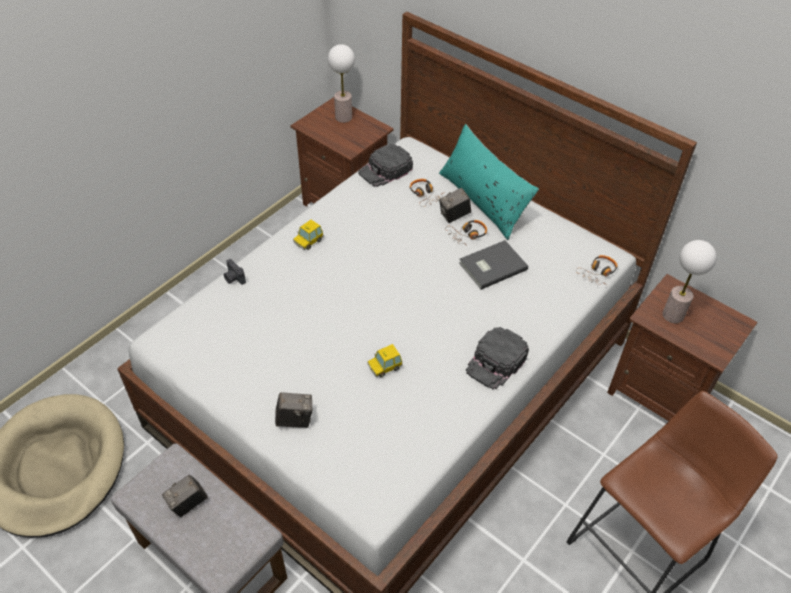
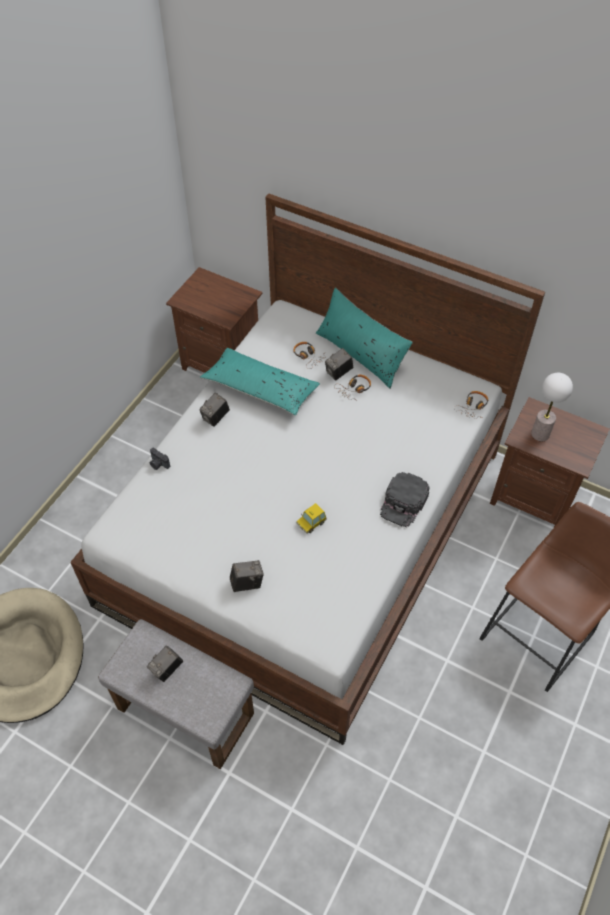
camera: 10 degrees left, 5 degrees up
(308, 241) = (215, 418): toy car -> camera
(343, 117) = (213, 287): table lamp -> none
(365, 219) = (260, 389): none -> turquoise pillow
(385, 170) = (267, 337): black cap -> none
(491, 265) = (381, 415): grey book -> none

